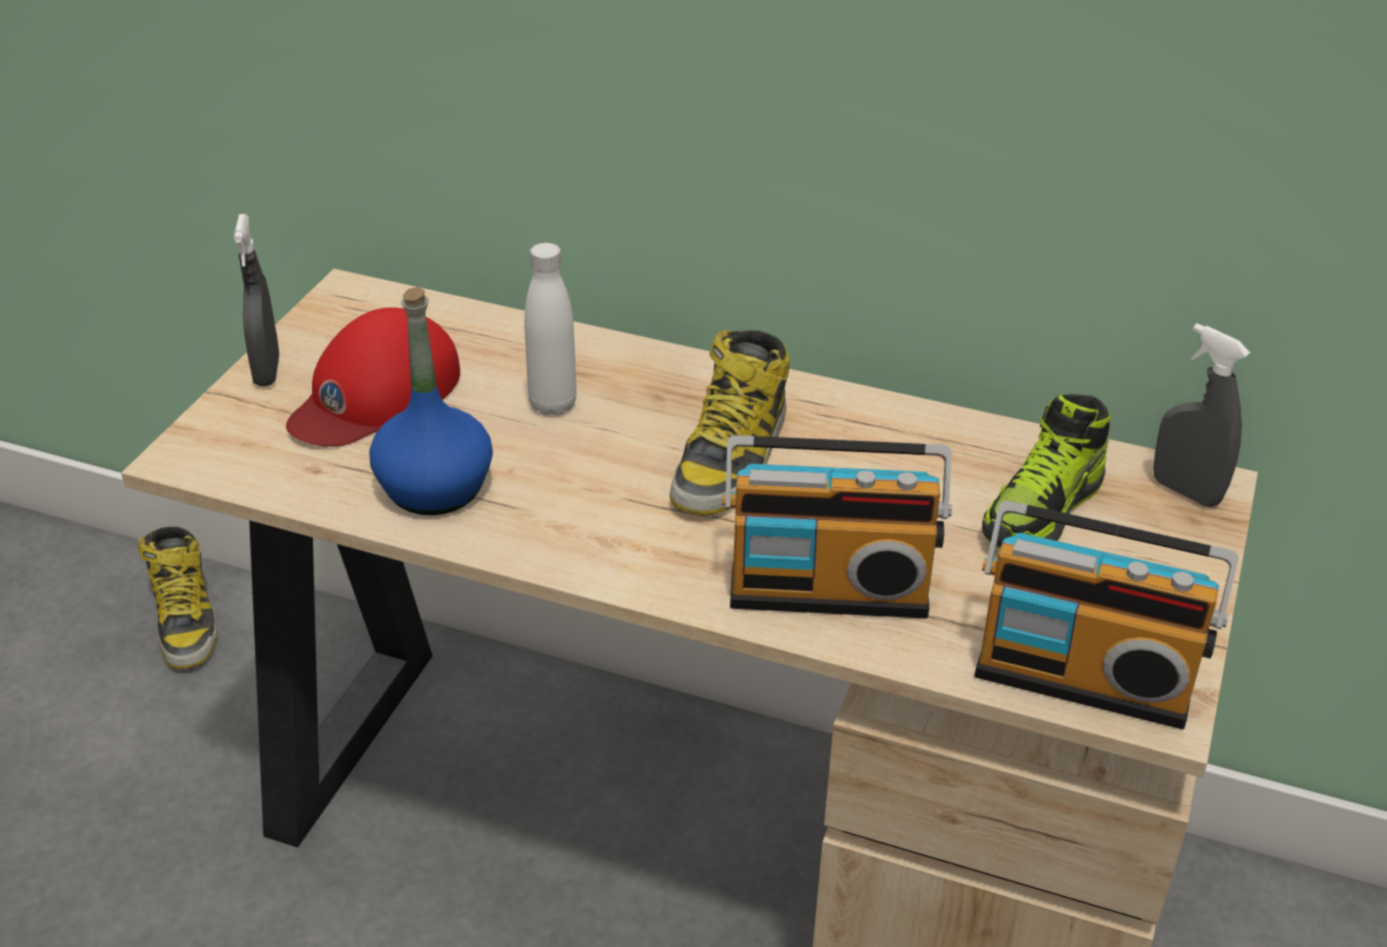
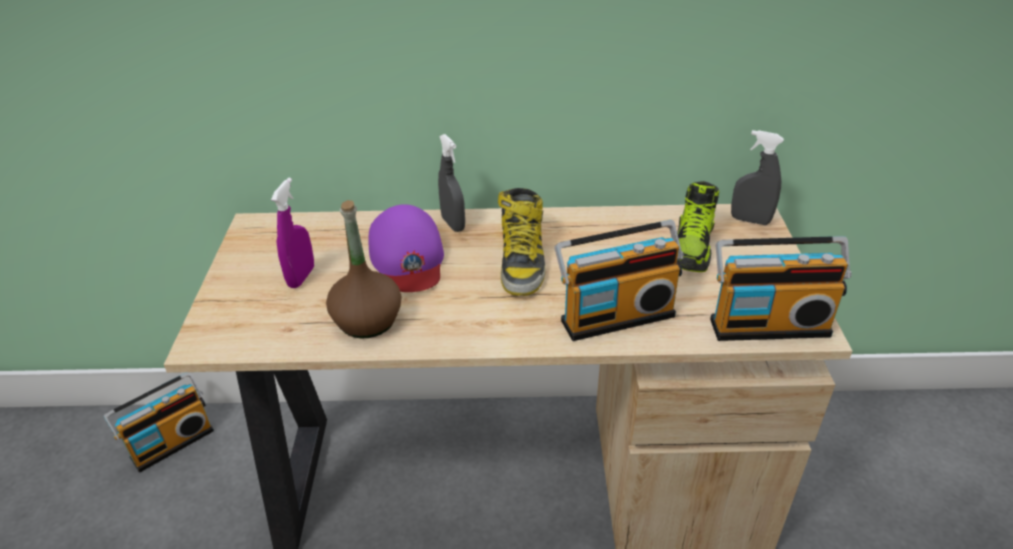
camera: 20 degrees left, 0 degrees up
(185, 619) = (171, 442): boot -> radio
(267, 371) = (227, 280): grey spray bottle -> grey spray bottle (453, 224)
(375, 394) = (301, 277): red cap -> purple spray bottle
(434, 488) = (367, 321): blue bottle -> brown bottle
(553, 404) = (408, 257): white bottle -> purple cap

